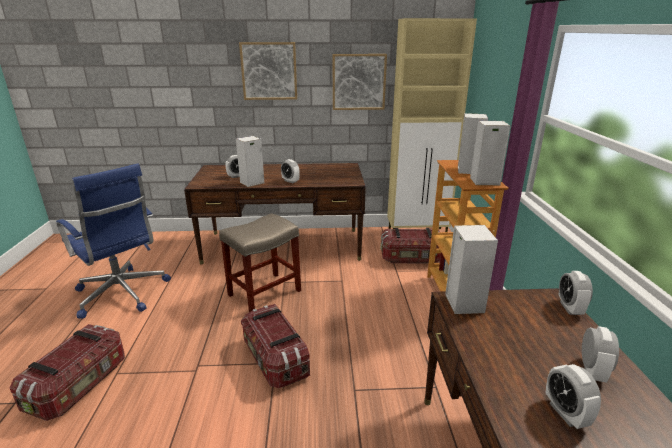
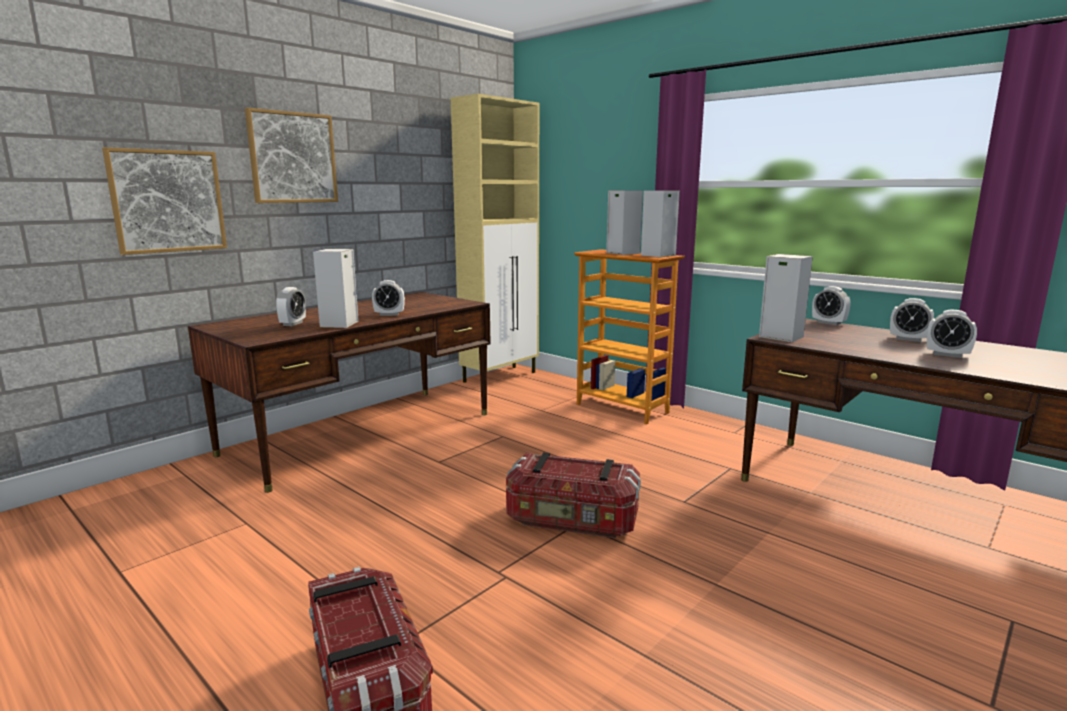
camera: 45 degrees left, 10 degrees down
(122, 294) = (192, 577): blue office chair -> none
(264, 293) = (435, 480): beige stool -> none
(358, 82) = (411, 178): picture -> picture (167, 201)
(411, 258) = (534, 396): storage box -> none
(592, 371) = (908, 339): alarm clock -> alarm clock turned 150 degrees clockwise

